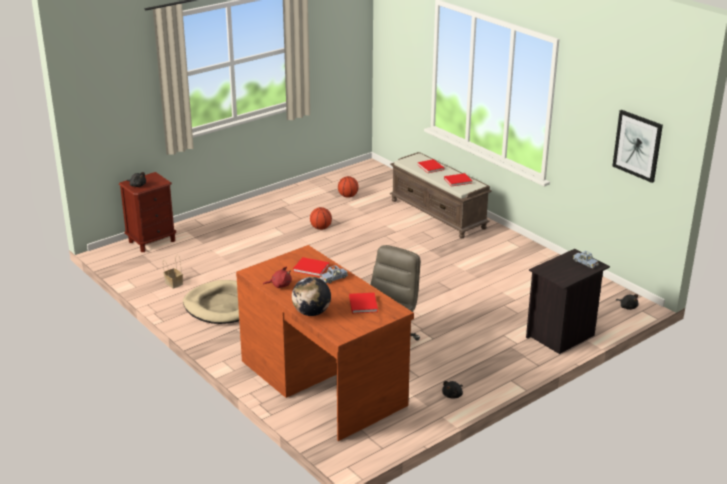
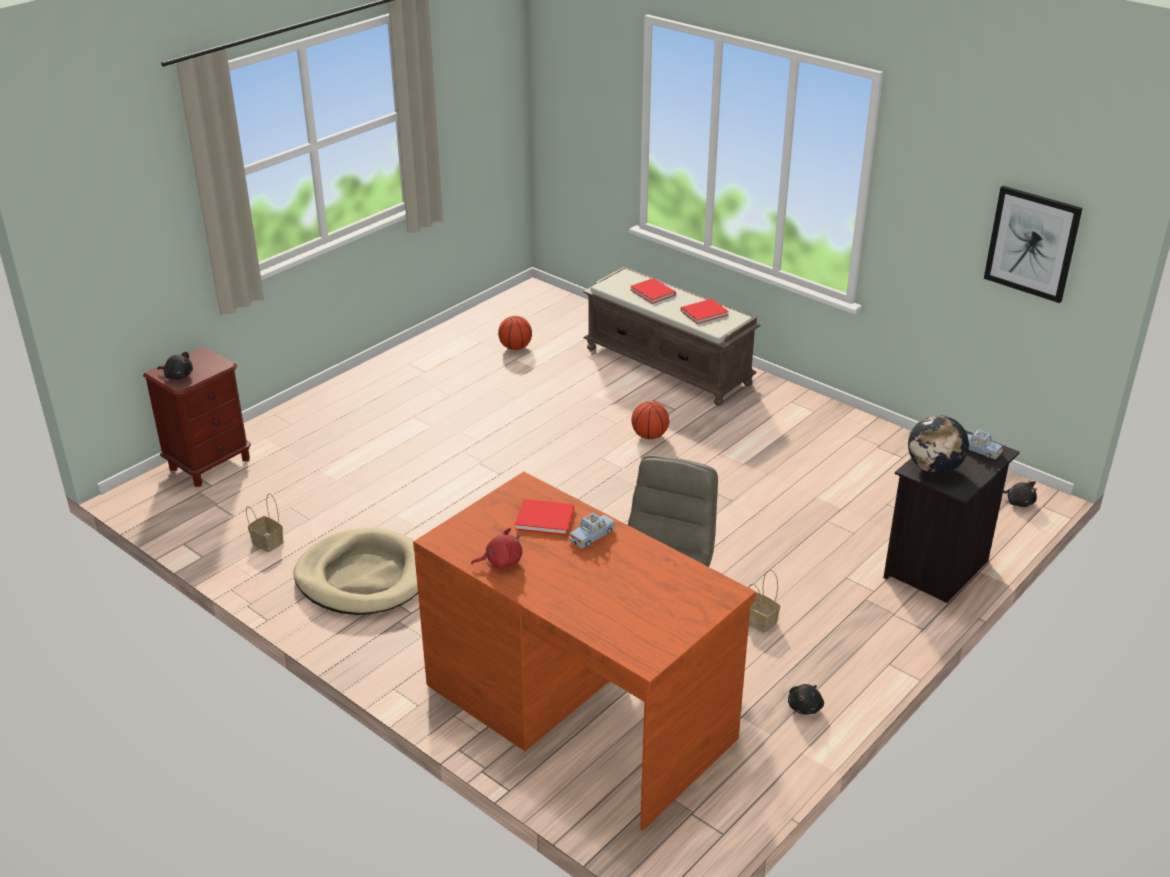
camera: 10 degrees left, 5 degrees up
(311, 313) = (577, 614): globe -> globe (933, 468)
(320, 228) = (488, 410): basketball -> basketball (649, 436)
(363, 303) = (661, 583): red book -> none
(442, 351) = (758, 621): none -> basket

